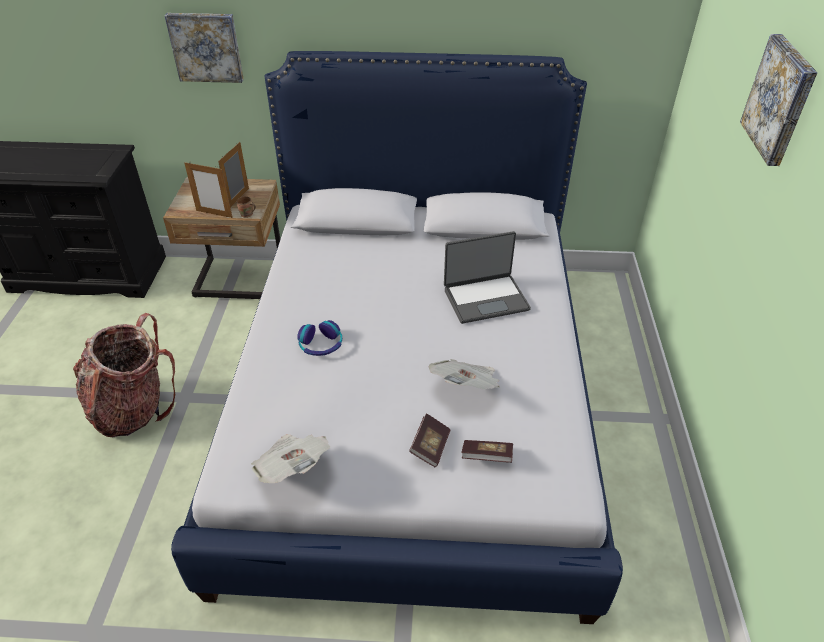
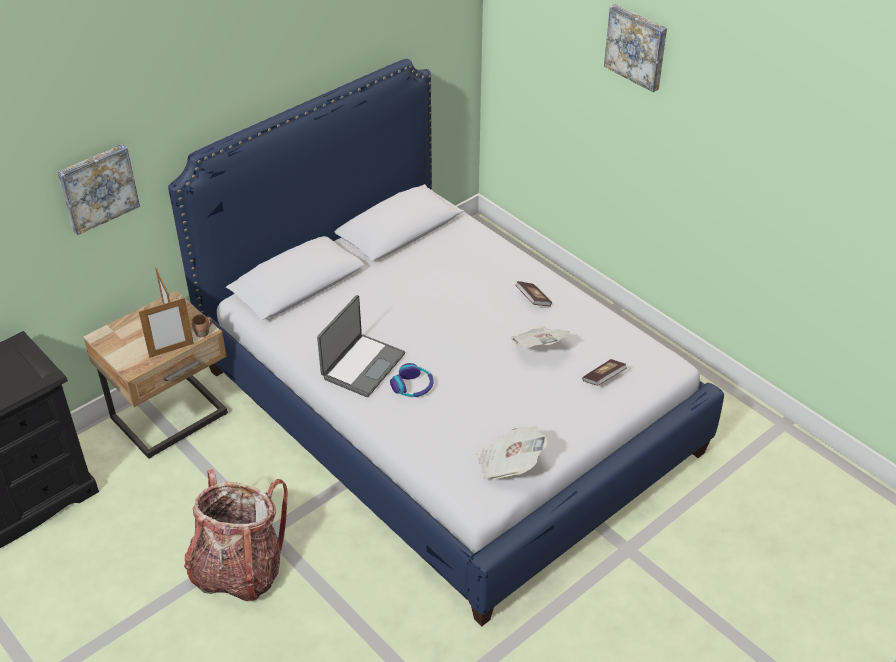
camera: 45 degrees left, 0 degrees up
(430, 447) = (566, 396): book -> book (533, 300)
(485, 298) = (475, 284): laptop -> laptop (362, 365)

